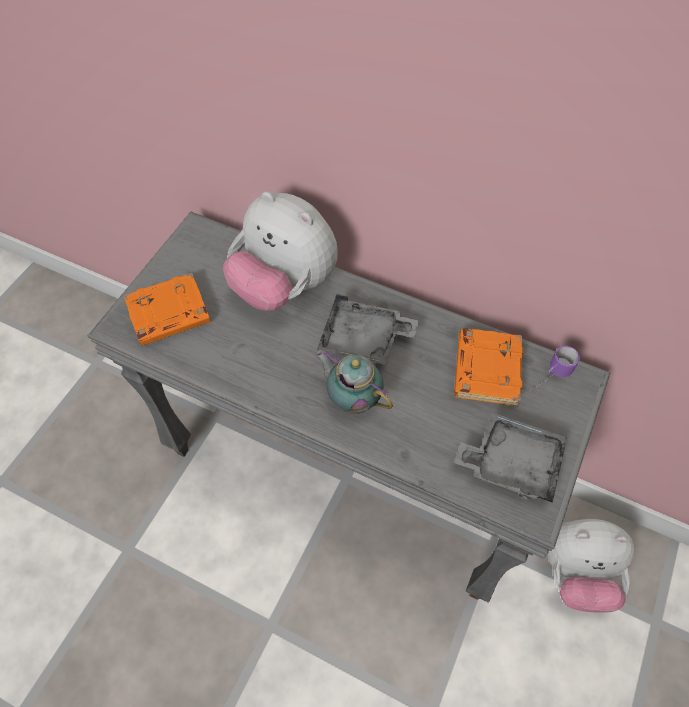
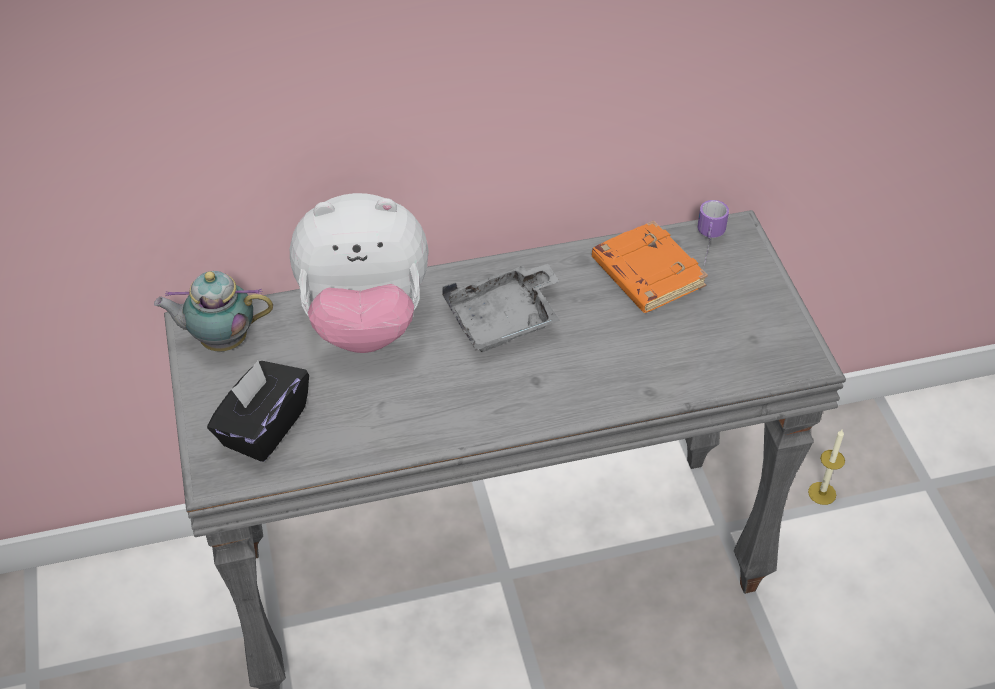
camera: 40 degrees left, 10 degrees down
(168, 315) = (263, 427): orange book -> black tissue box
(352, 399) = (550, 378): teapot -> teapot (221, 340)
(511, 463) = (746, 336): grey tray -> none
(576, 572) = (822, 493): plush toy -> candle

